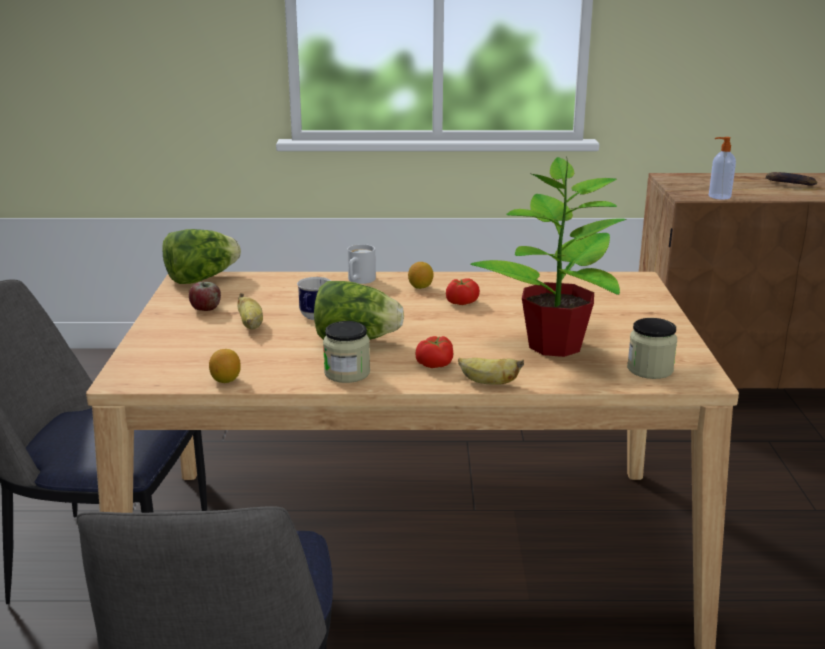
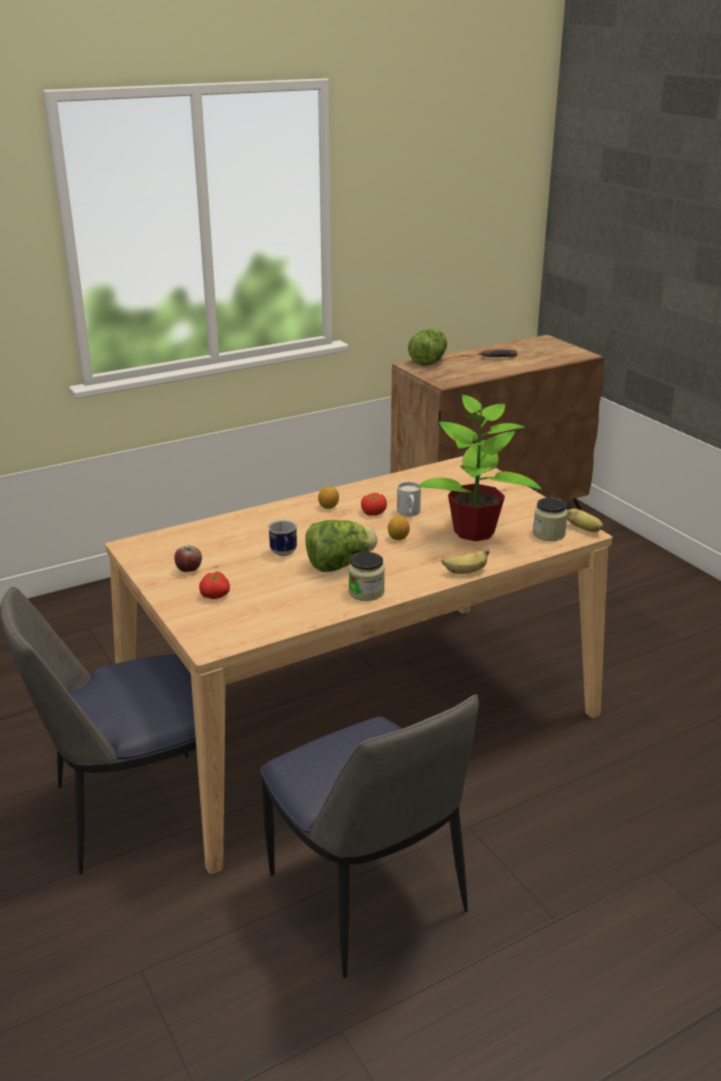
camera: 30 degrees left, 5 degrees up
(201, 279) = (144, 543): lettuce -> lettuce (429, 361)
(226, 380) = (289, 623): lemon -> lemon (398, 538)
(251, 325) = (244, 573): banana -> banana (584, 529)
(359, 281) = (276, 513): white mug -> white mug (409, 513)
(435, 364) = (416, 568): tomato -> tomato (216, 595)
(718, 196) = (465, 379): soap dispenser -> none

